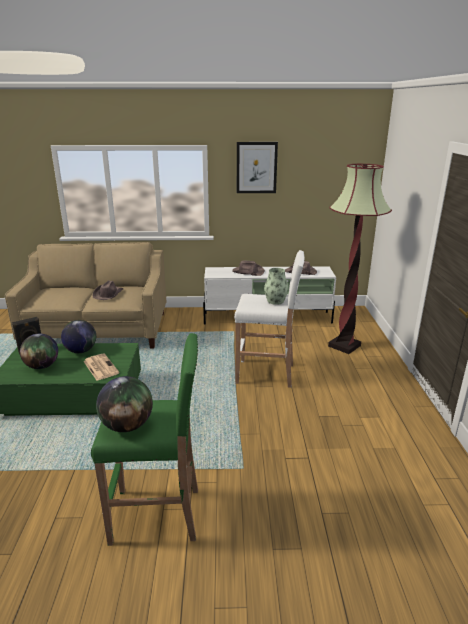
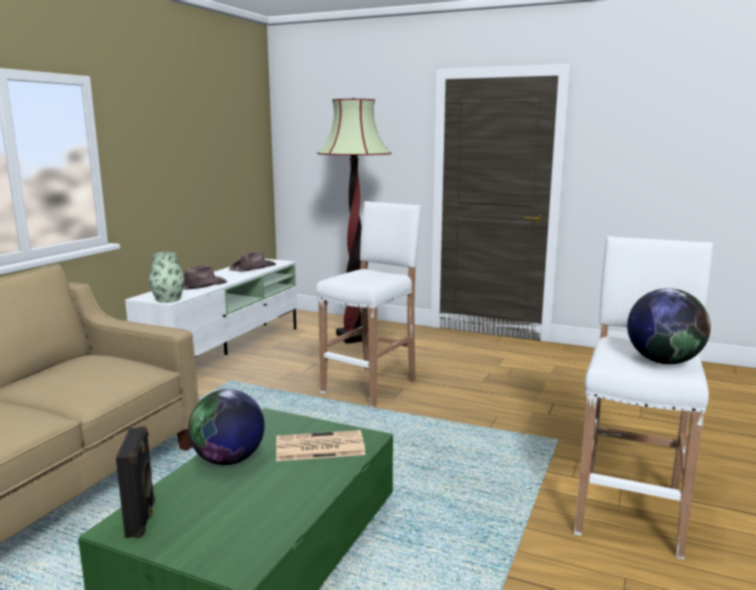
camera: 65 degrees left, 10 degrees down
(42, 366) = (245, 508): globe -> none
(108, 294) = (73, 379): brown hat -> none
(158, 515) = (629, 510): green stool -> white stool
(256, 167) = (157, 119): picture -> none
(275, 301) = (370, 273): vase -> vase (168, 299)

